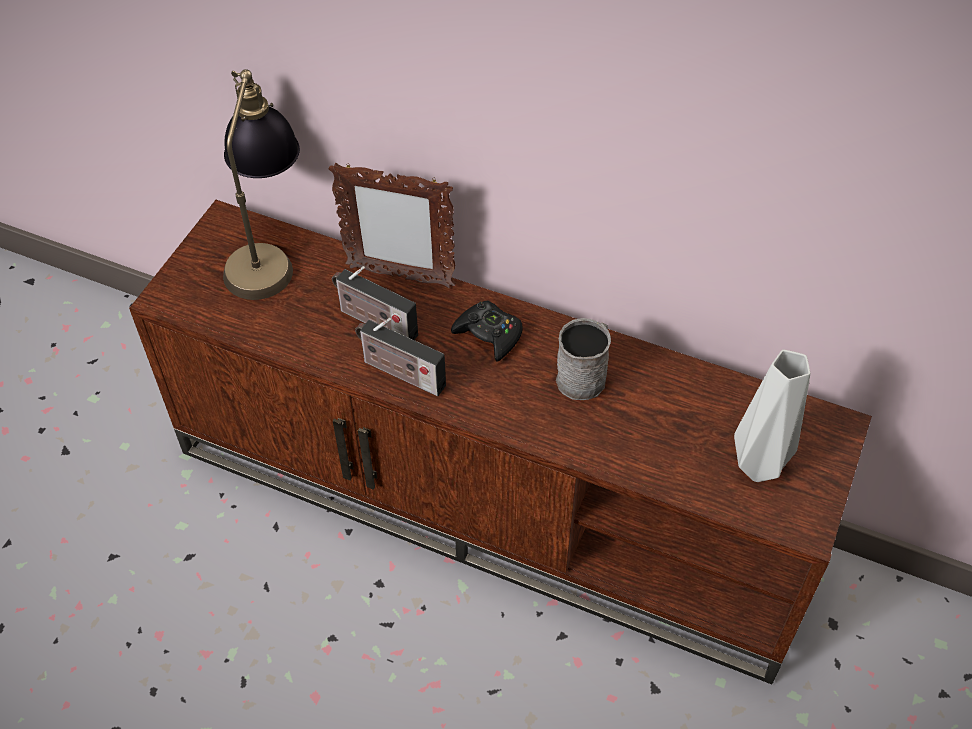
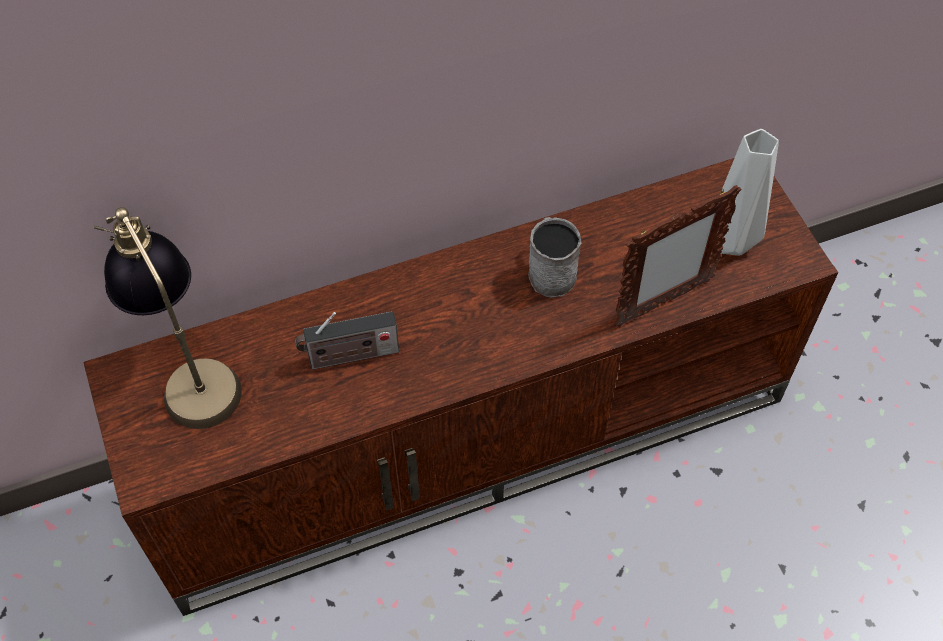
camera: 45 degrees left, 5 degrees up
(399, 276) = (325, 304): picture frame -> picture frame (662, 302)
(400, 373) = (417, 379): radio -> none
(489, 334) = (448, 295): black game controller -> none

